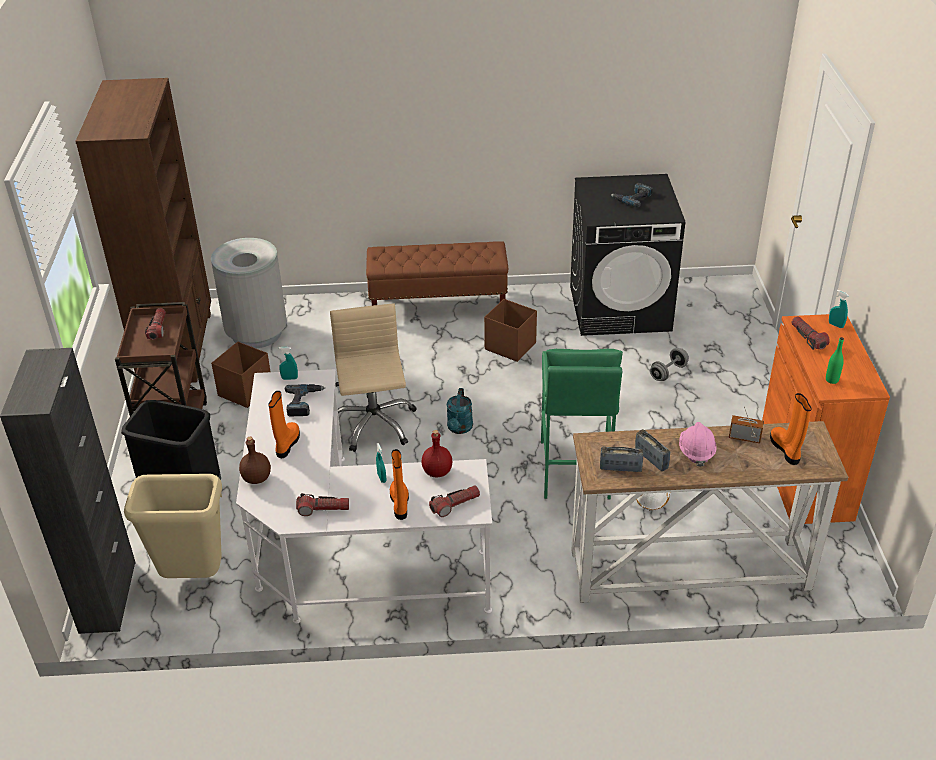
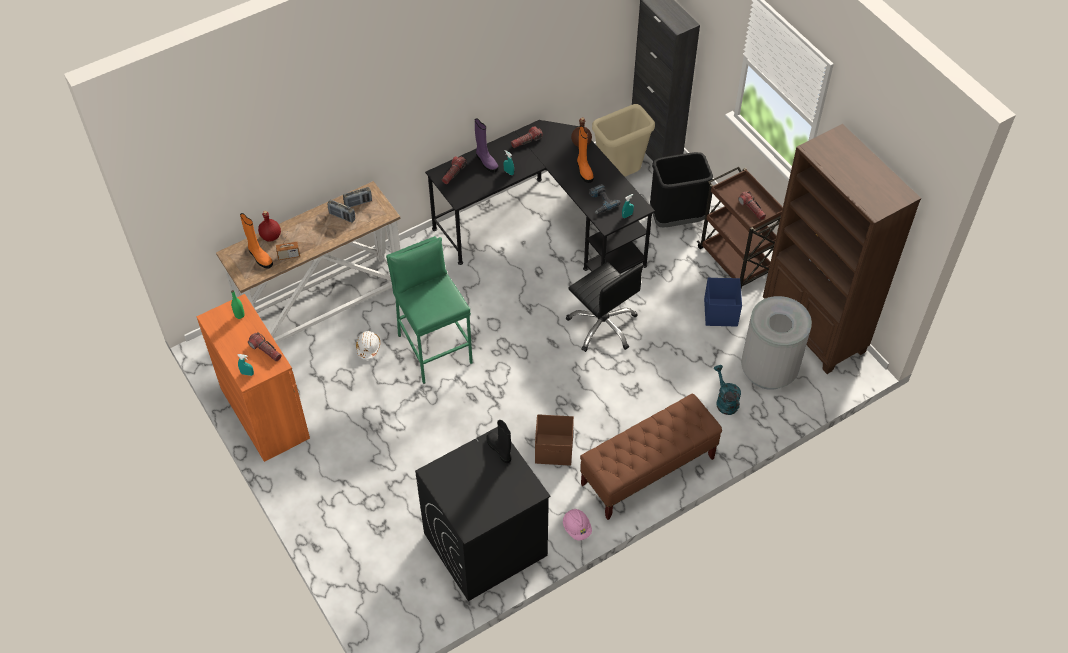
camera: 150 degrees right, 15 degrees up
(246, 391) = (720, 313): brown storage box -> blue storage box
(347, 551) = (544, 228): white desk -> black desk
(374, 424) = (603, 325): beige office chair -> black office chair
(400, 503) = (486, 161): orange boot -> purple boot
(437, 471) = (479, 189): red bottle -> red bottle (271, 237)
(459, 428) = (538, 348): turquoise watering can -> turquoise watering can (725, 401)
(598, 211) = (500, 450): none -> black boot
(632, 198) = (478, 485): power drill -> none
(668, 372) = (407, 479): grey dumbbell -> none
(696, 452) = (316, 232): pink hard hat -> pink hard hat (577, 528)

